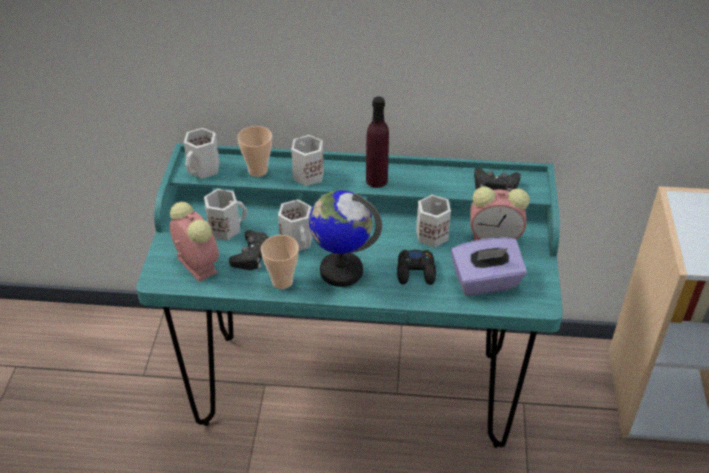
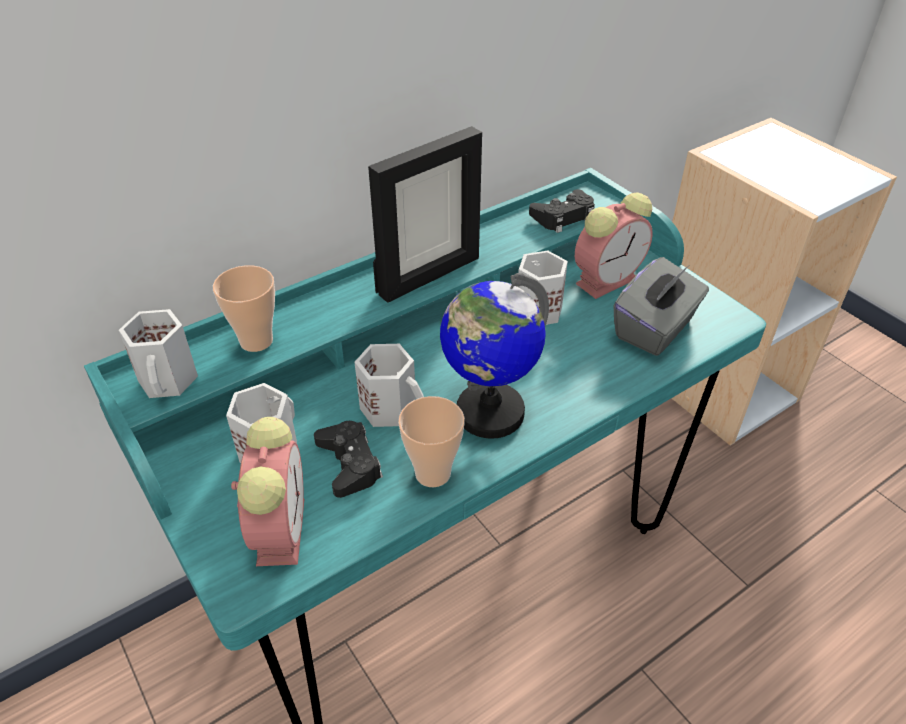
camera: 40 degrees left, 0 degrees up
(195, 264) = (280, 528): alarm clock -> alarm clock turned 75 degrees clockwise
(306, 175) = (331, 312): white mug -> none
(376, 180) = (428, 275): purple bottle -> picture frame
(416, 271) = (573, 361): black game controller -> none
(486, 282) = (655, 329): purple tissue box -> grey tissue box

